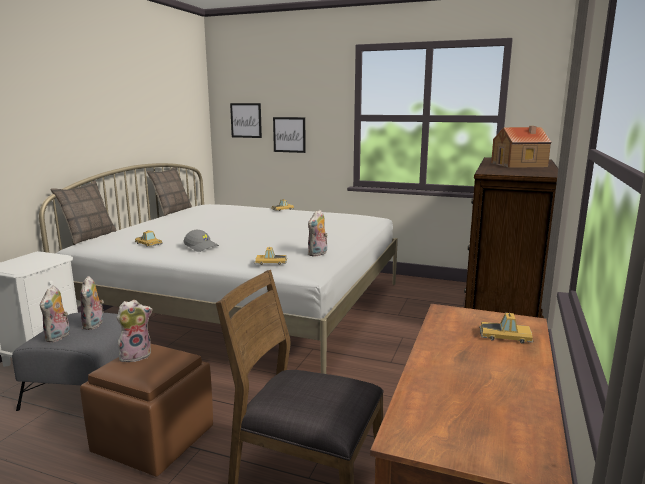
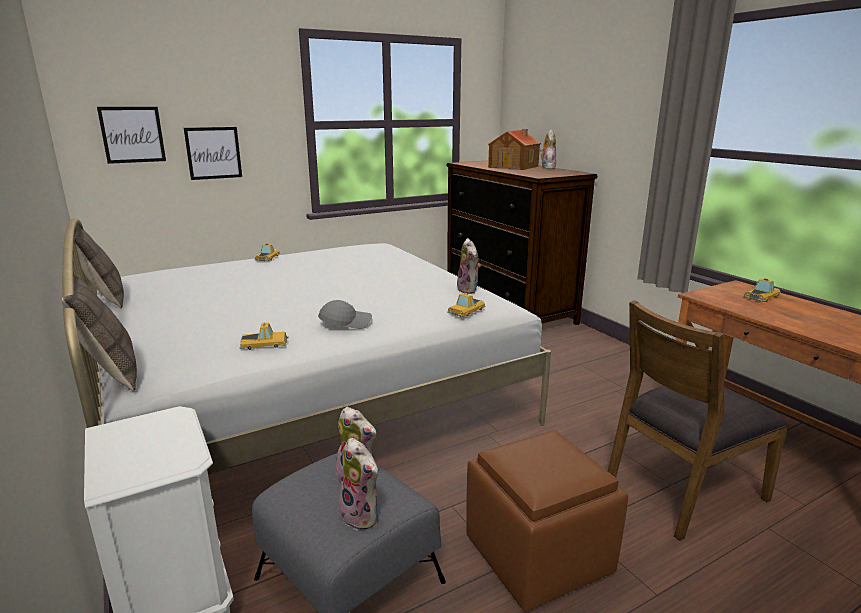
camera: 50 degrees left, 5 degrees up
(136, 355) = (526, 462): plush toy -> plush toy (547, 168)

